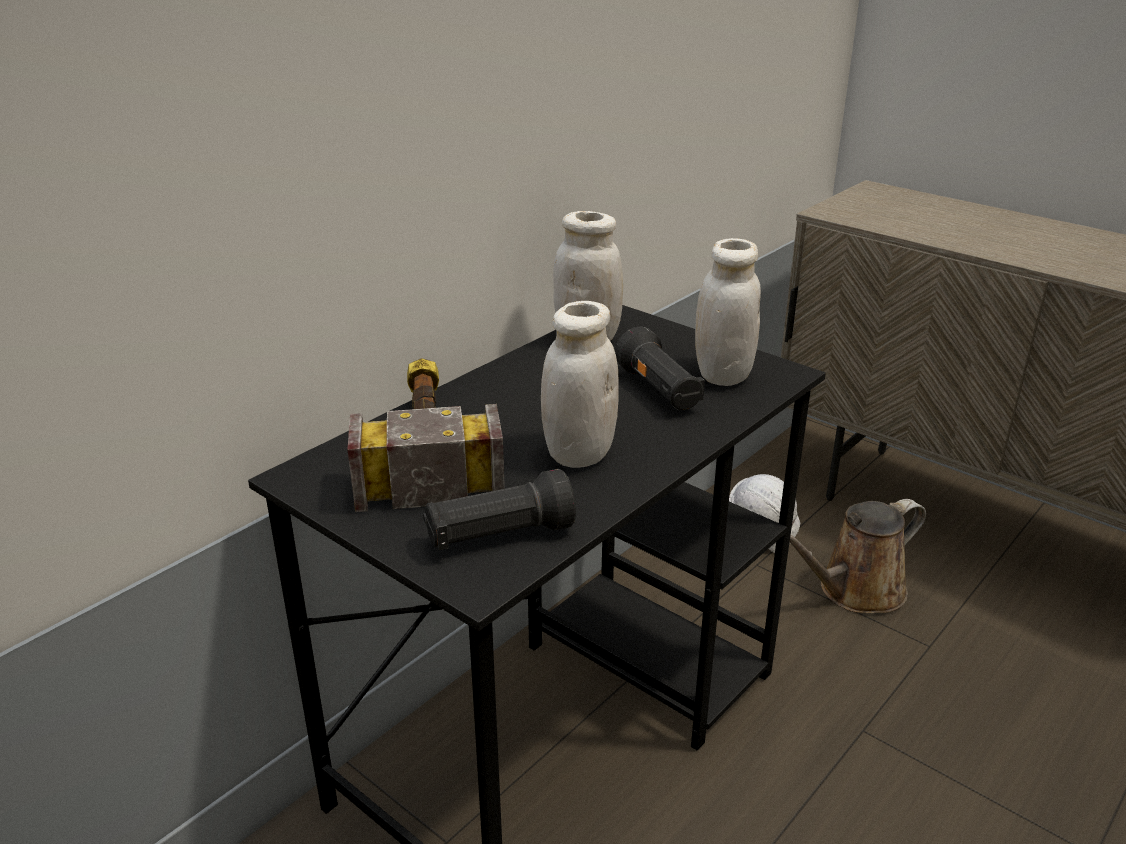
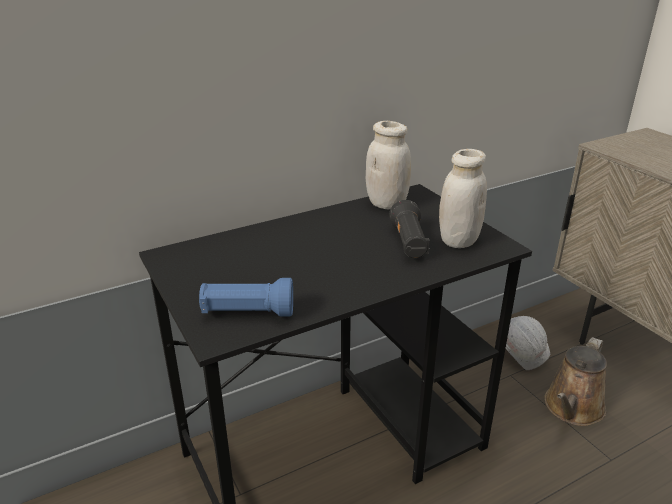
camera: 20 degrees right, 0 degrees up
(427, 443) = (247, 250): hammer -> none
(499, 536) = (247, 312): black flashlight -> blue flashlight
(579, 453) = (330, 272): white jar -> none
(855, 591) = (572, 409): brown watering can -> brown watering can turned 45 degrees counterclockwise

